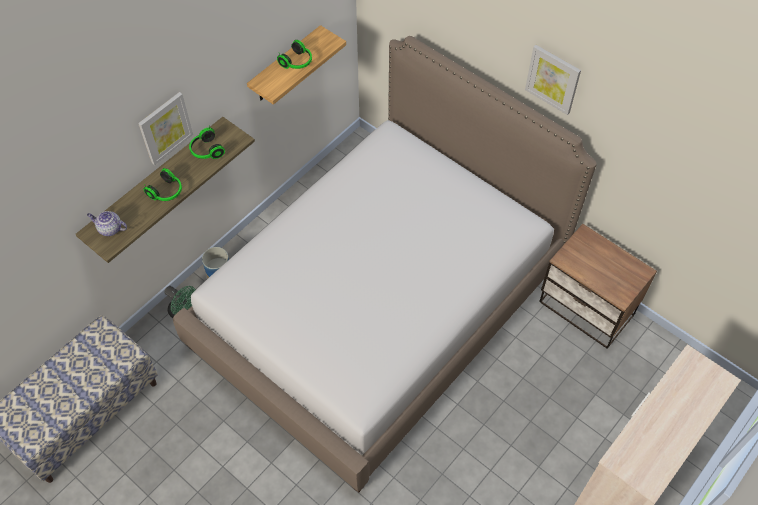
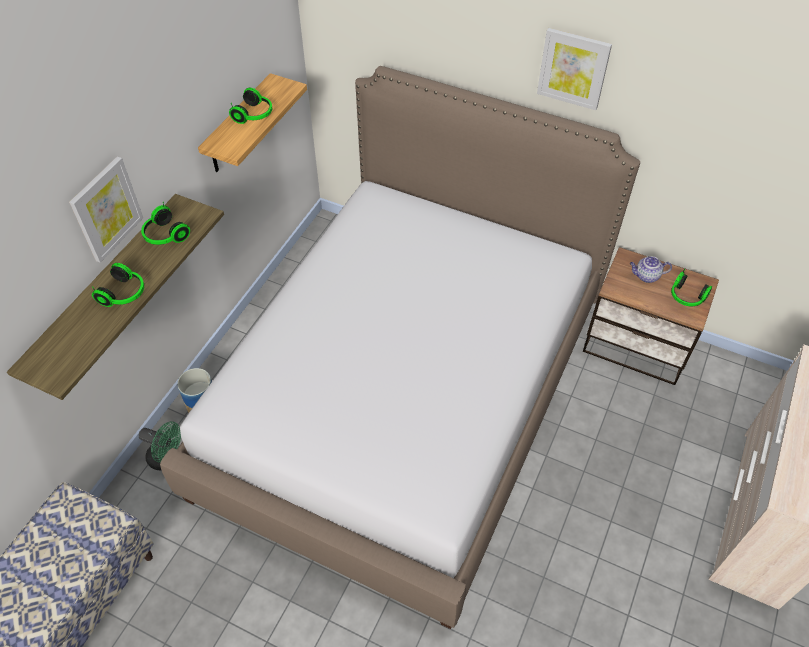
camera: 15 degrees left, 5 degrees down
(109, 229) = (55, 355): teapot -> teapot (646, 276)
(621, 280) = (686, 297): none -> headphones

